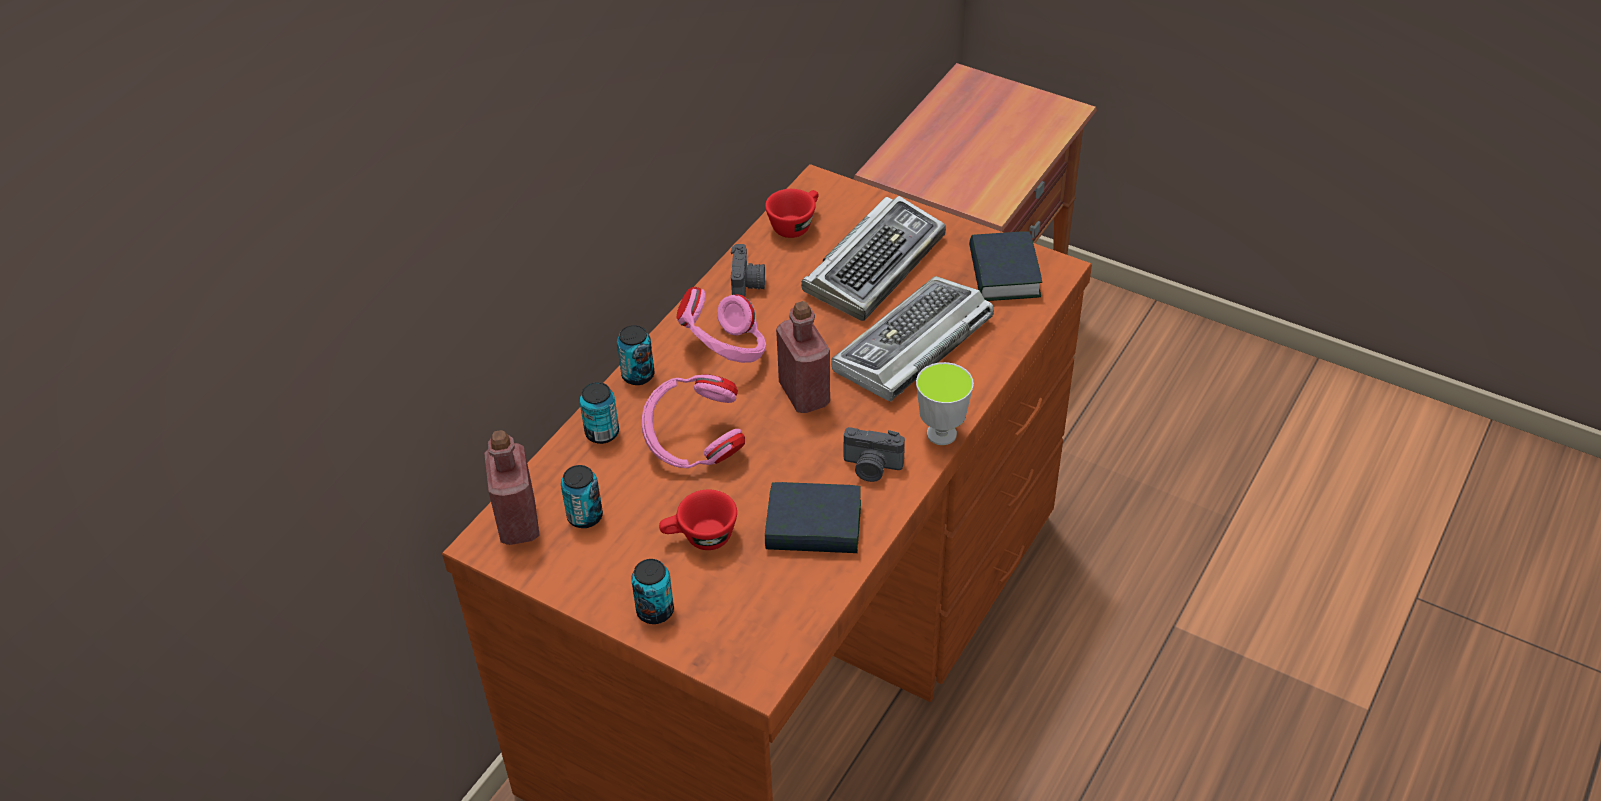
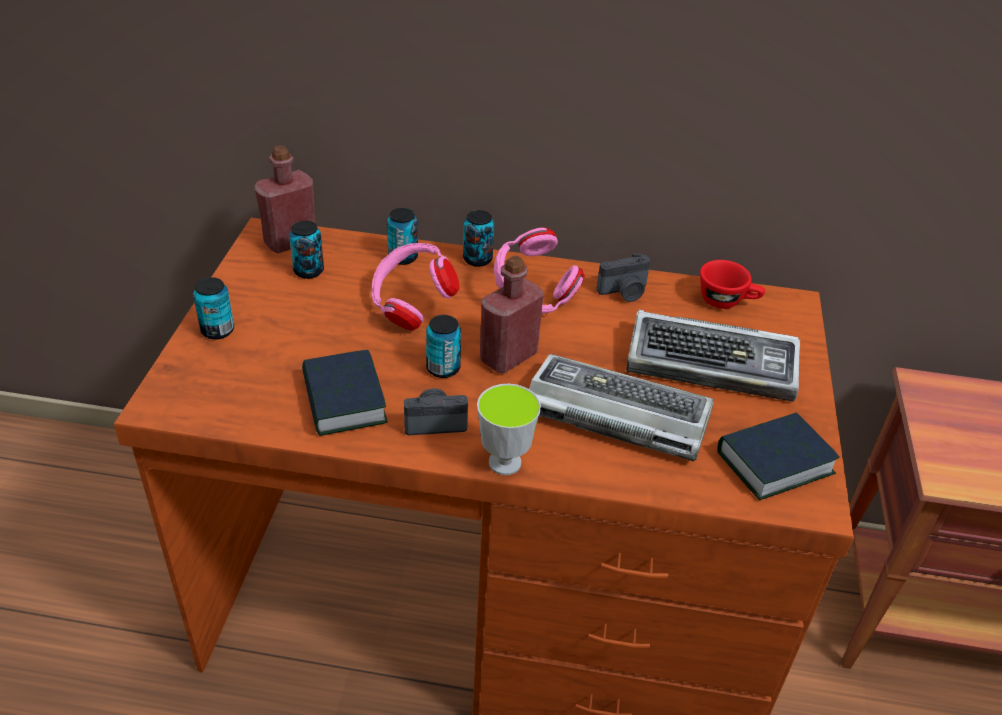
camera: 65 degrees right, 5 degrees down
(700, 538) = (306, 336): red cup -> none
(799, 444) = (443, 368): none -> can
(871, 467) = (435, 422): camera -> camera turned 90 degrees clockwise

